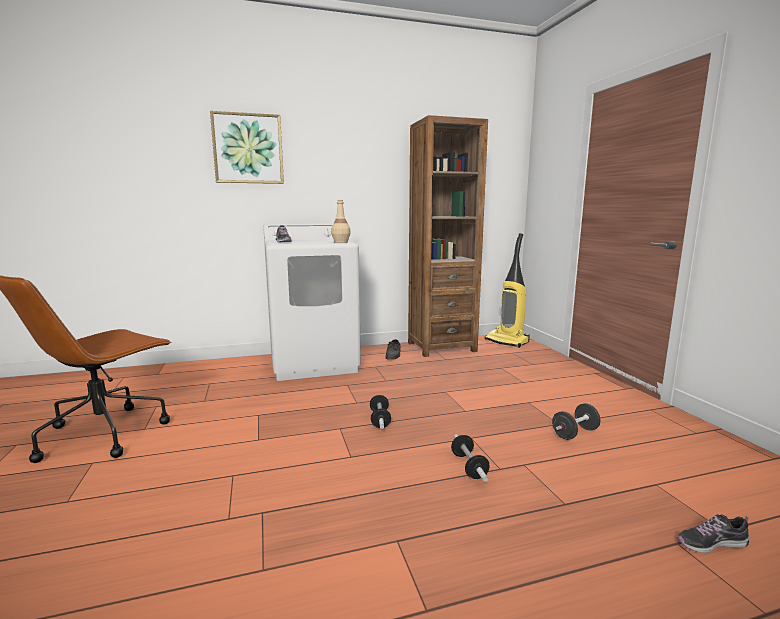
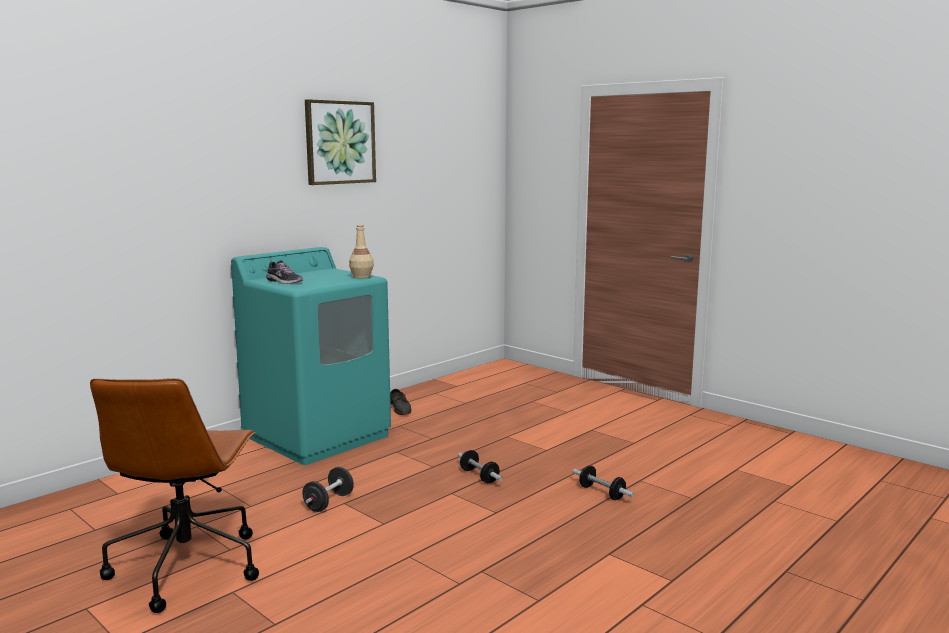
camera: 30 degrees left, 0 degrees up
(248, 149) = (208, 155): picture -> picture (340, 142)
(314, 363) = (318, 436): white washing machine -> turquoise washing machine
(441, 347) = (443, 389): brown bookcase -> none
(507, 341) = (505, 370): vacuum cleaner -> none
(575, 433) = (653, 447): black dumbbell -> black dumbbell (329, 502)
(711, 543) = (790, 495): shoe -> none

